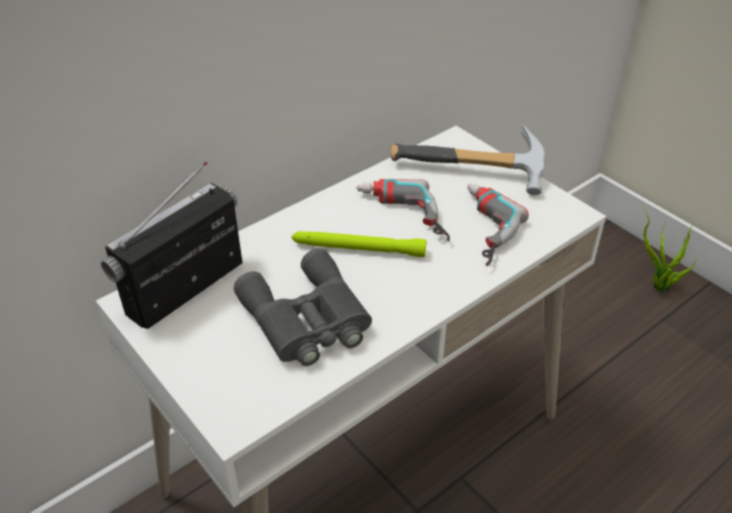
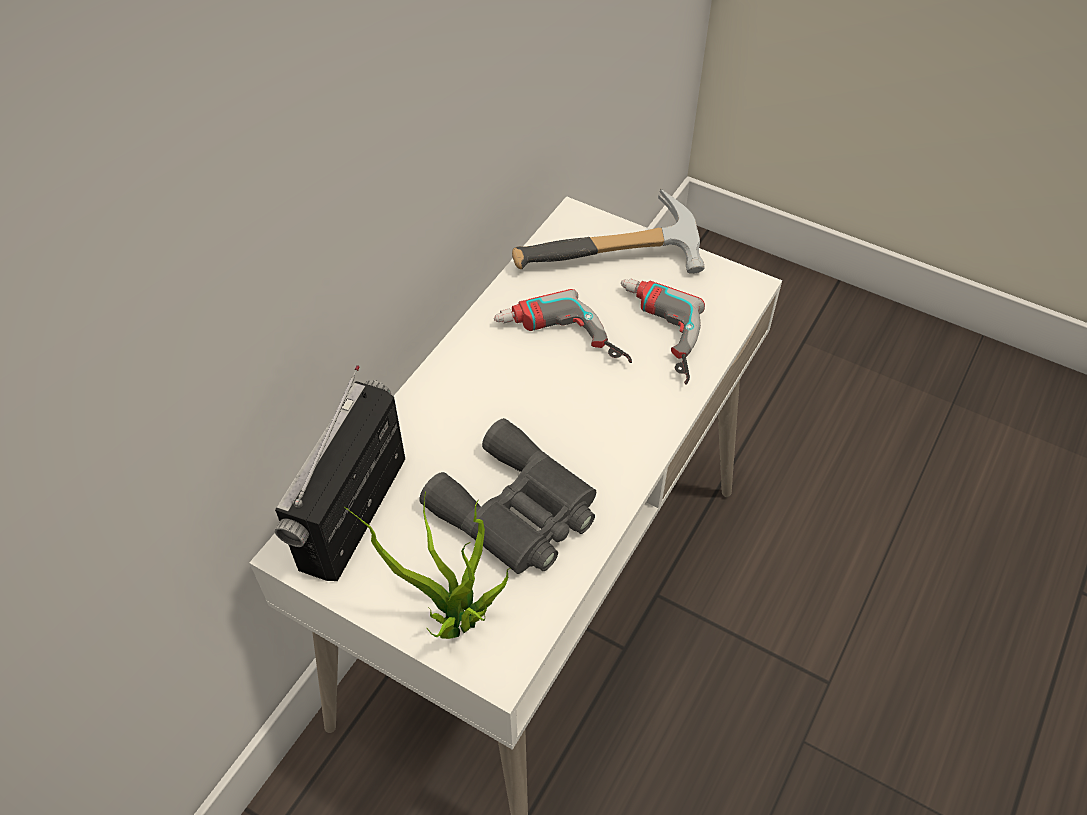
camera: 20 degrees left, 10 degrees up
(358, 249) = (531, 400): green flashlight -> none
(659, 288) = (788, 302): potted plant -> potted plant (456, 624)

